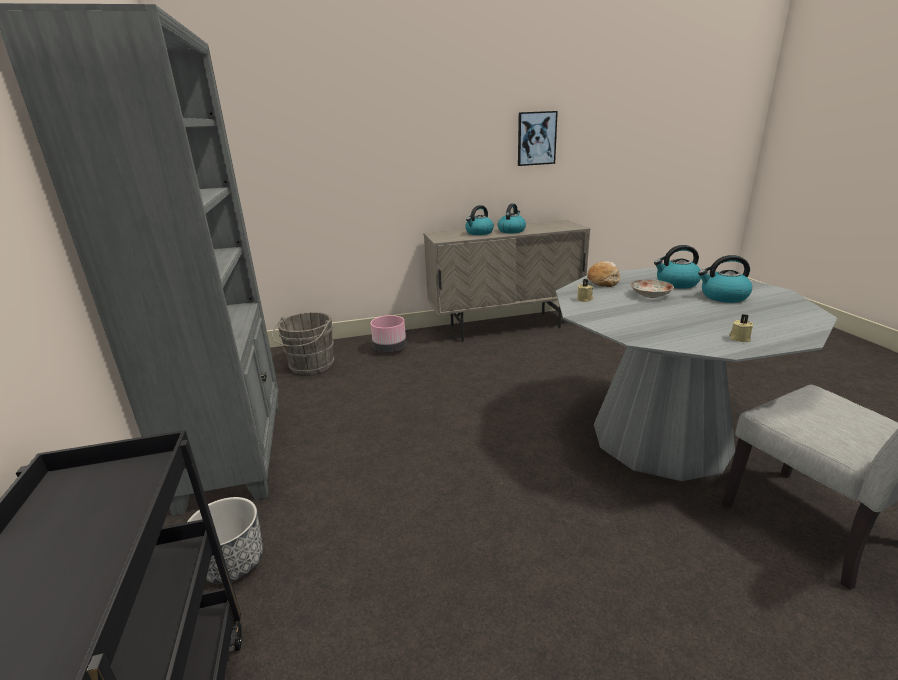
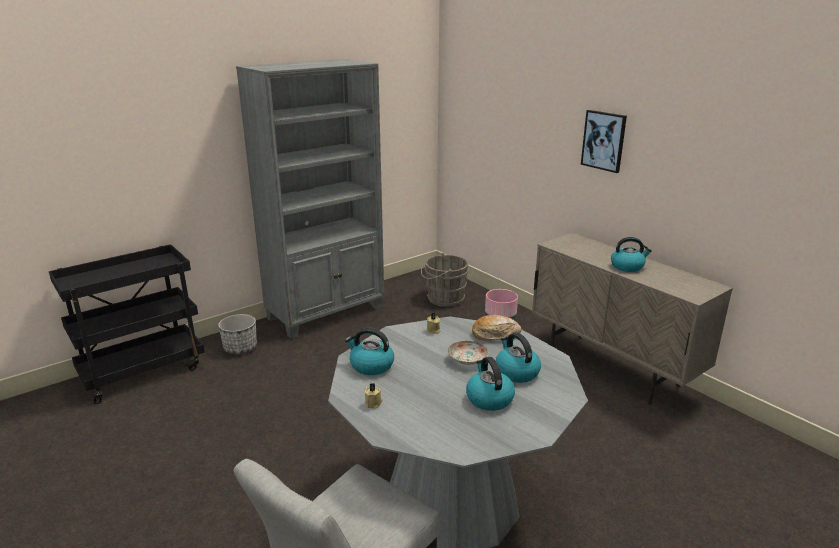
camera: 65 degrees right, 0 degrees up
(479, 233) = (599, 254): kettle -> kettle (371, 365)
(536, 138) = (709, 174): picture -> picture (604, 140)

